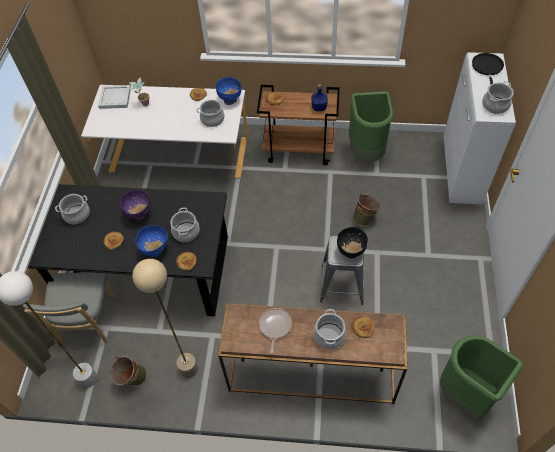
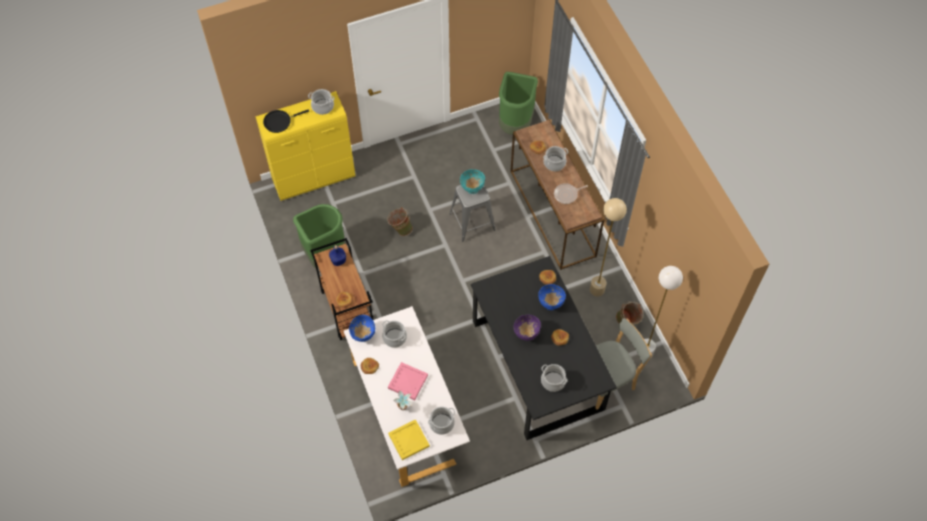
camera: 120 degrees left, 5 degrees up
(114, 98) = (409, 440): white tray -> yellow tray
(164, 114) = (408, 382): none -> pink tray
(186, 232) = (523, 292): cooking pot -> cooking pot (441, 424)
(350, 252) = (472, 188): black bowl -> turquoise bowl
(461, 171) = (314, 178): white cabinet -> yellow cabinet

